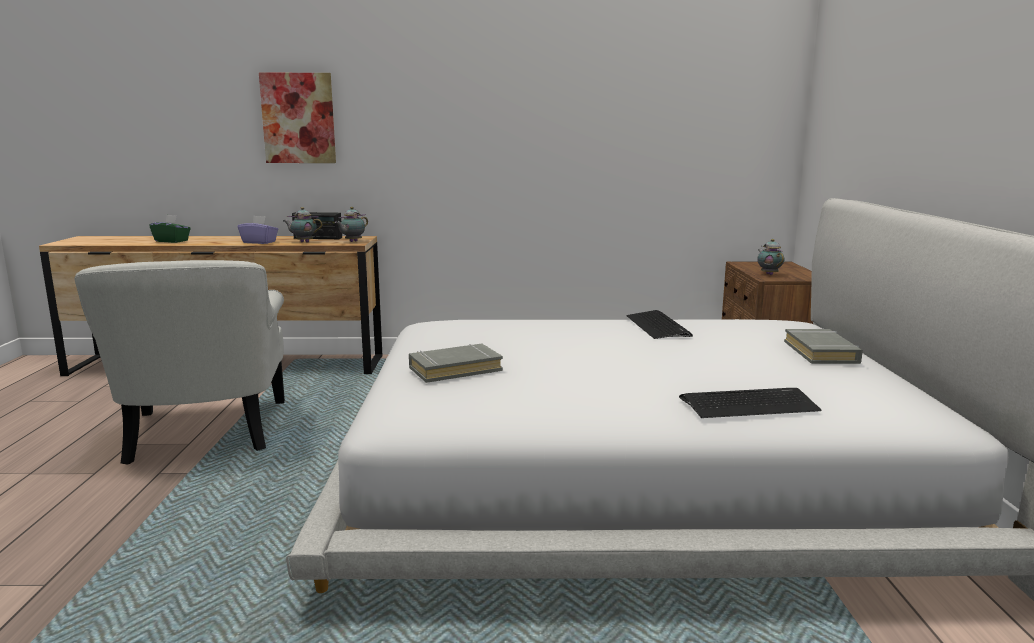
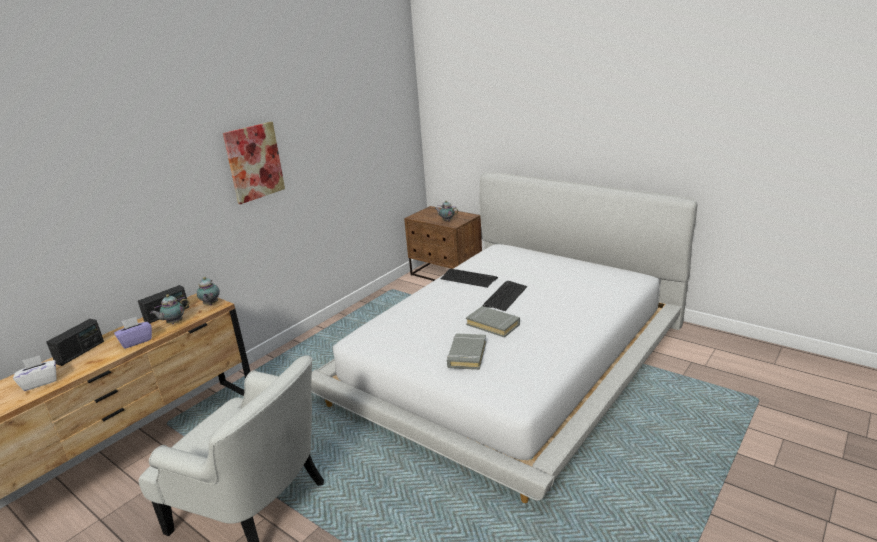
camera: 50 degrees left, 10 degrees up
(172, 241) = (40, 382): green tissue box -> white tissue box
(227, 238) = (80, 352): none -> radio
(298, 118) = (108, 216): picture -> picture (254, 162)
(749, 405) = (593, 303): keyboard -> keyboard (505, 296)
(821, 352) = (550, 262): grey book -> grey book (493, 324)

